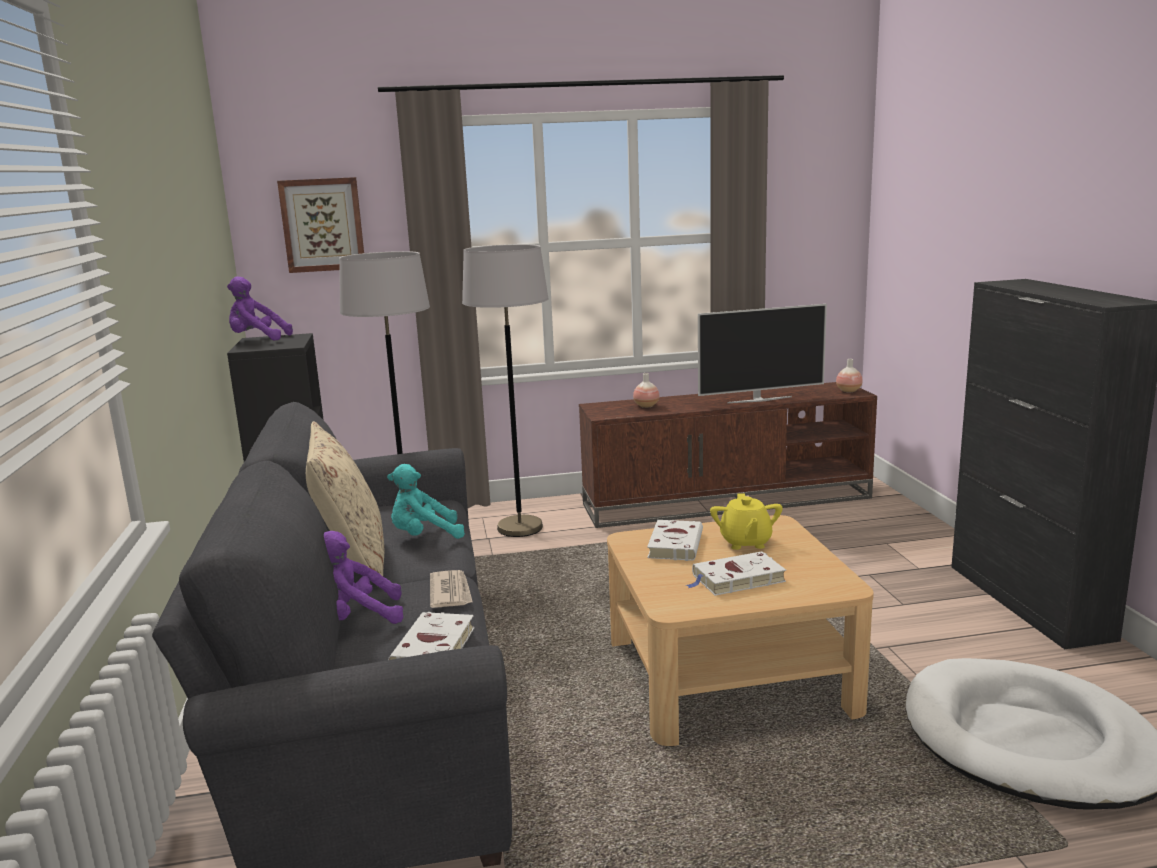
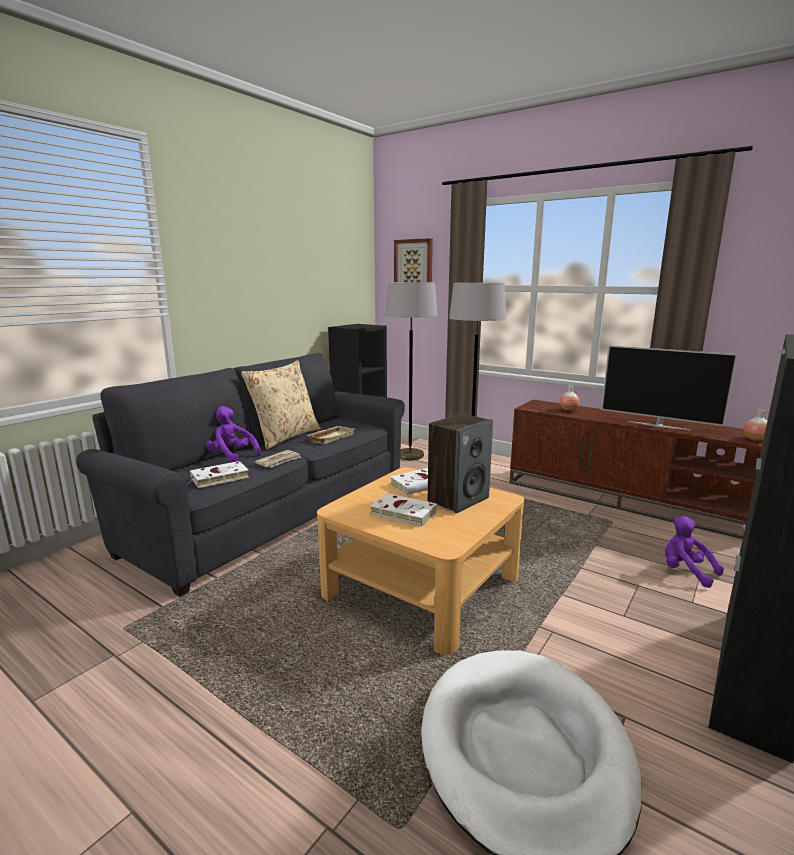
camera: 45 degrees right, 0 degrees up
(257, 340) = (357, 324): purple plush toy -> purple plush toy (686, 572)
(424, 536) = (330, 437): turquoise plush toy -> beige tray
(745, 542) = (458, 499): yellow teapot -> speaker

